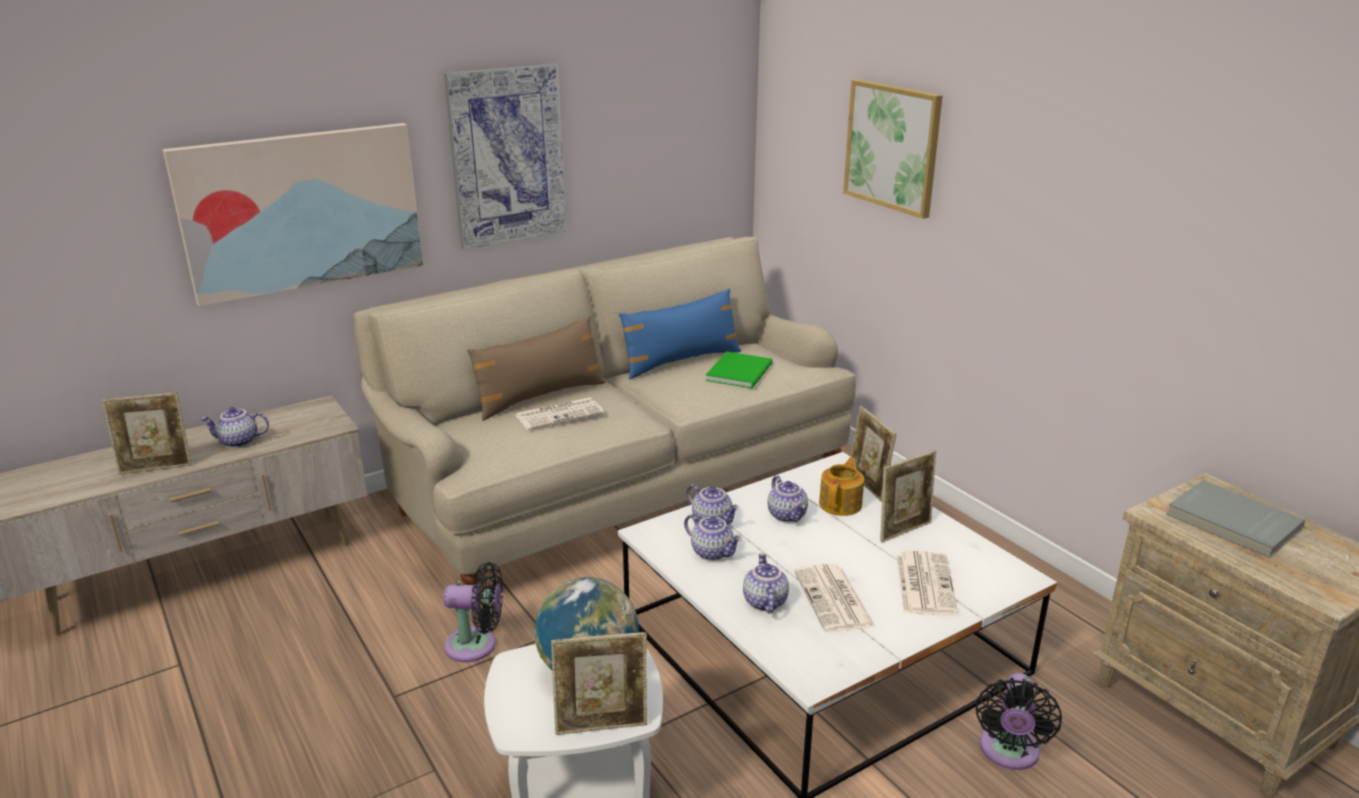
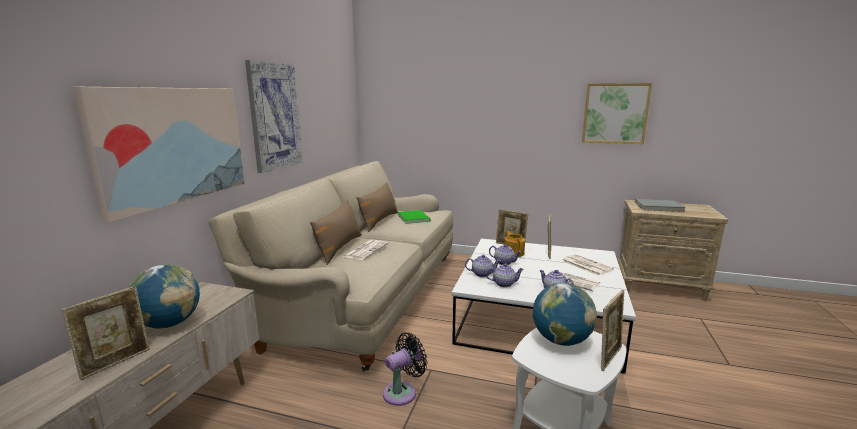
camera: 40 degrees left, 10 degrees down
(238, 442) = (169, 324): teapot -> globe
(681, 361) = (379, 221): blue pillow -> brown pillow
(892, 147) = (449, 105): picture -> picture (615, 113)
(1008, 753) = (642, 322): black fan -> none

